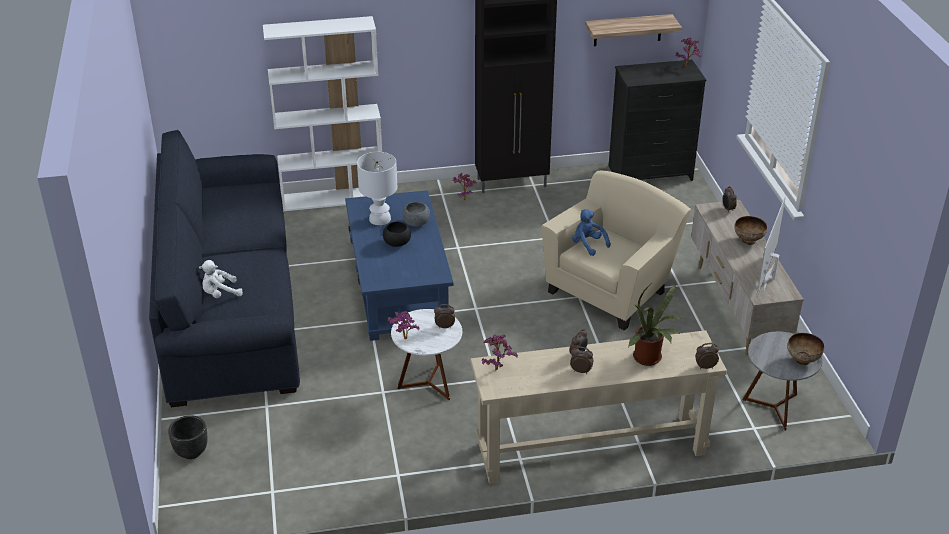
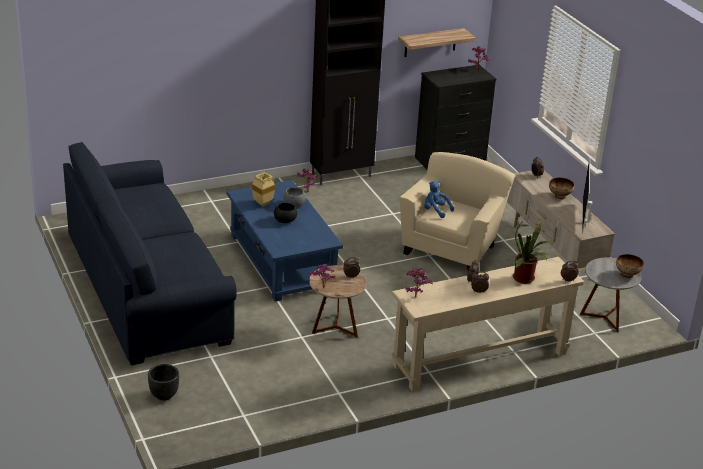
camera: 15 degrees left, 5 degrees down
(220, 294) = (162, 267): white plush toy -> none
(333, 198) = (196, 198): white bookcase -> none
(379, 219) = (262, 204): white table lamp -> beige vase
(428, 384) = (335, 328): white side table -> brown side table

